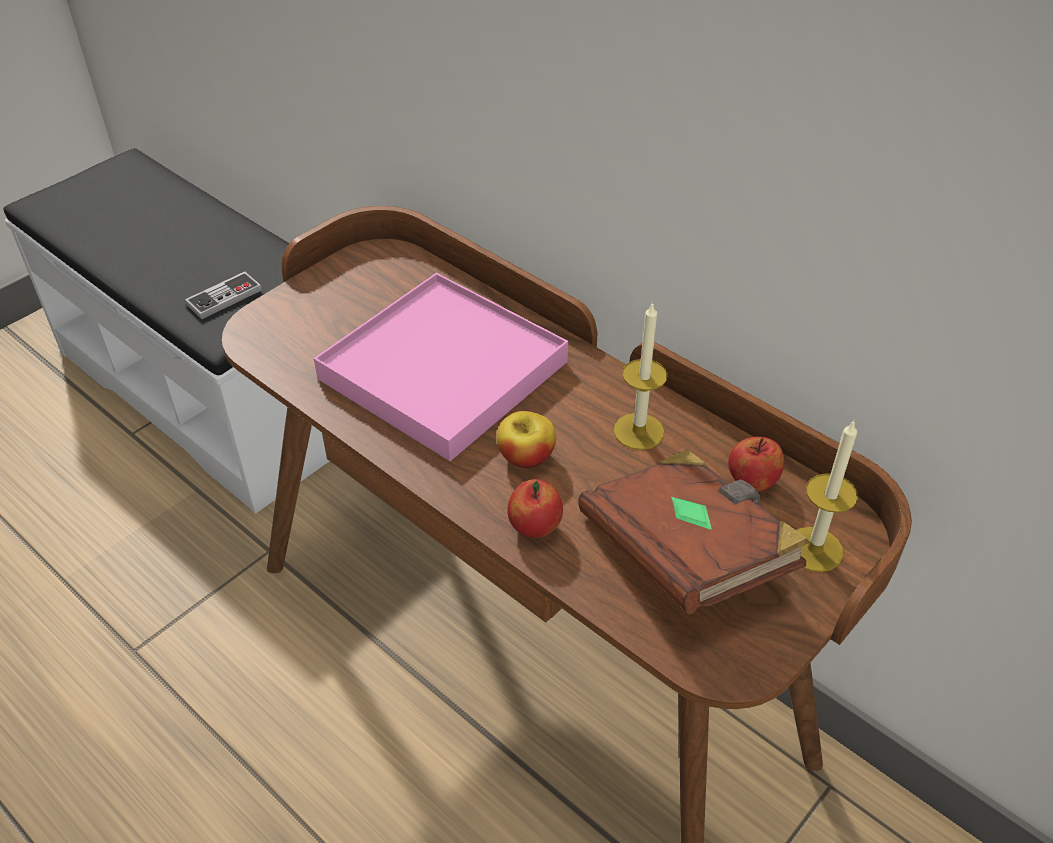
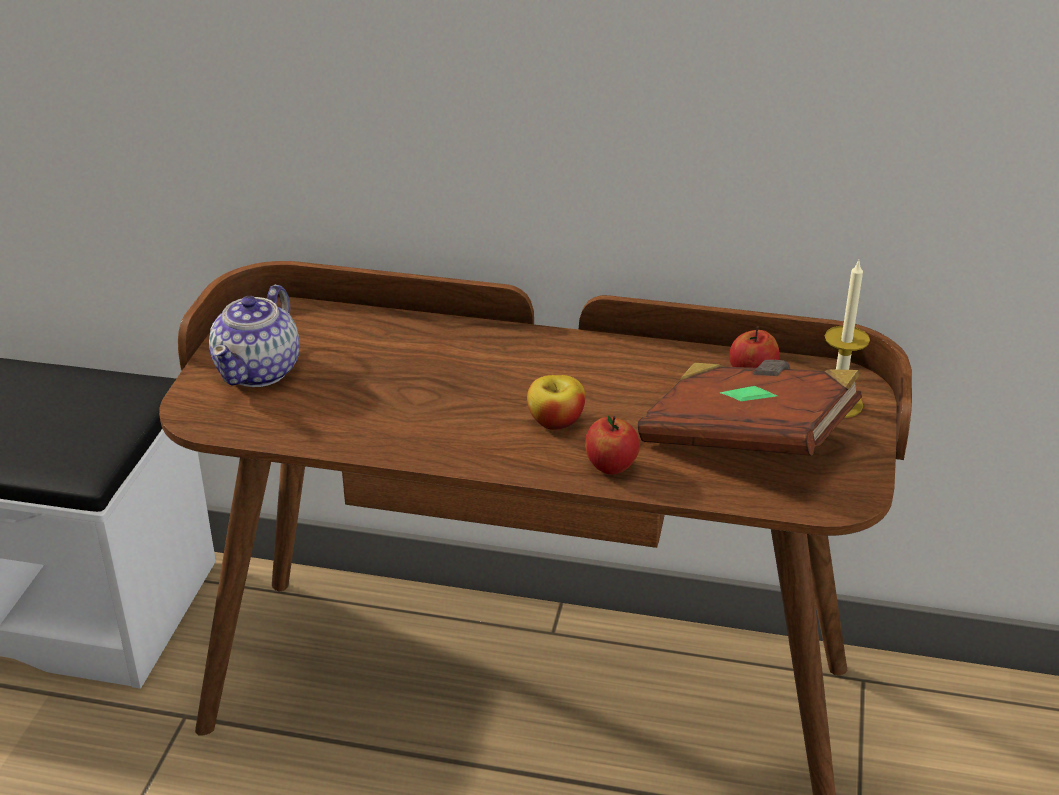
camera: 30 degrees left, 10 degrees down
(224, 297) = (55, 434): game controller -> none
(332, 308) = (259, 370): none -> teapot
(442, 370) = (417, 384): pink tray -> none
(638, 431) = (631, 372): candle -> none

